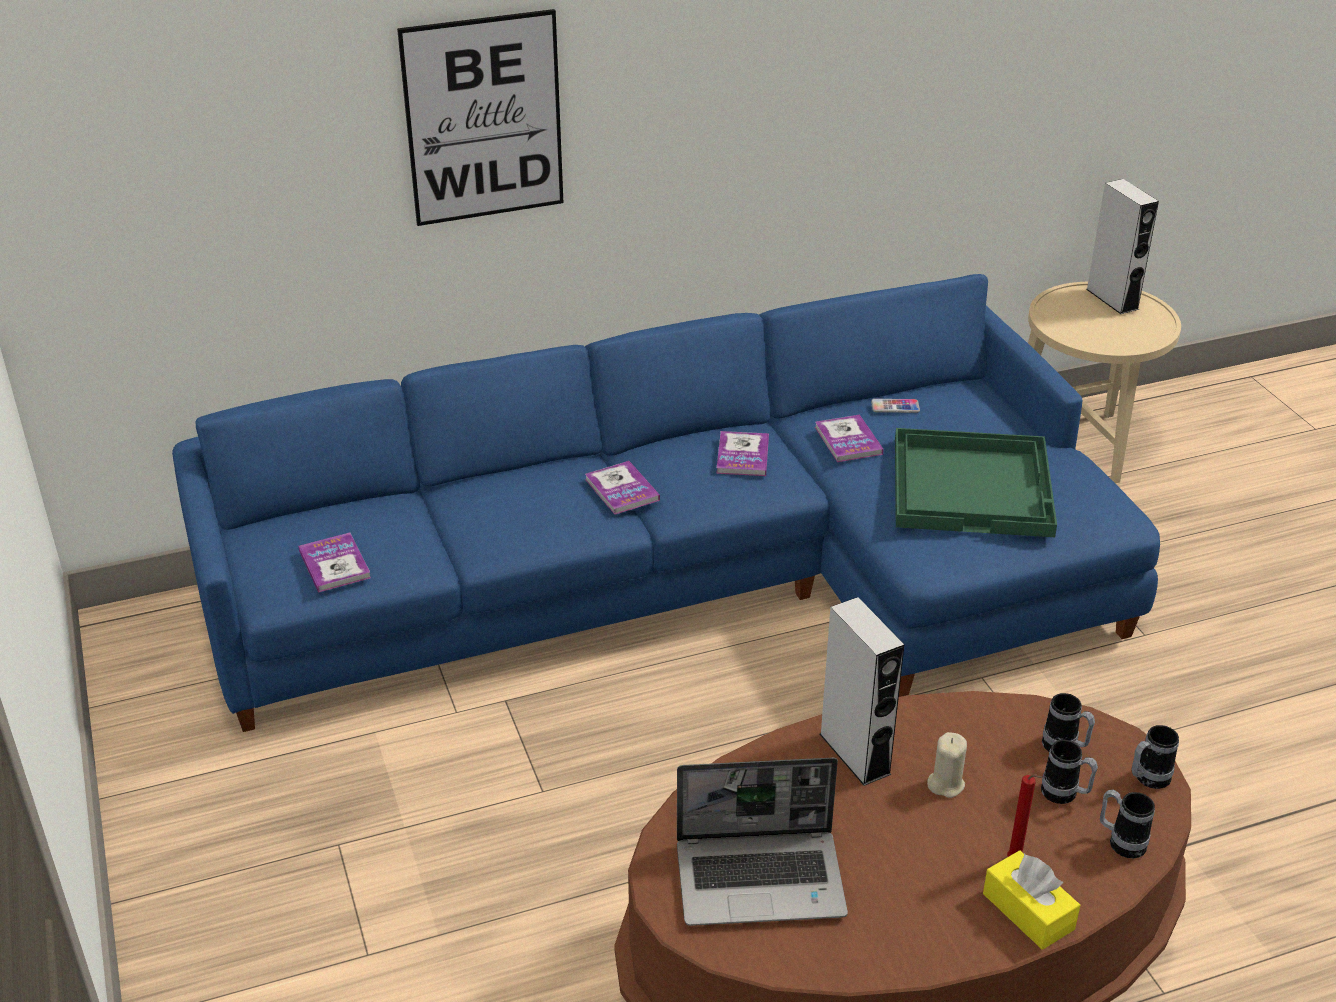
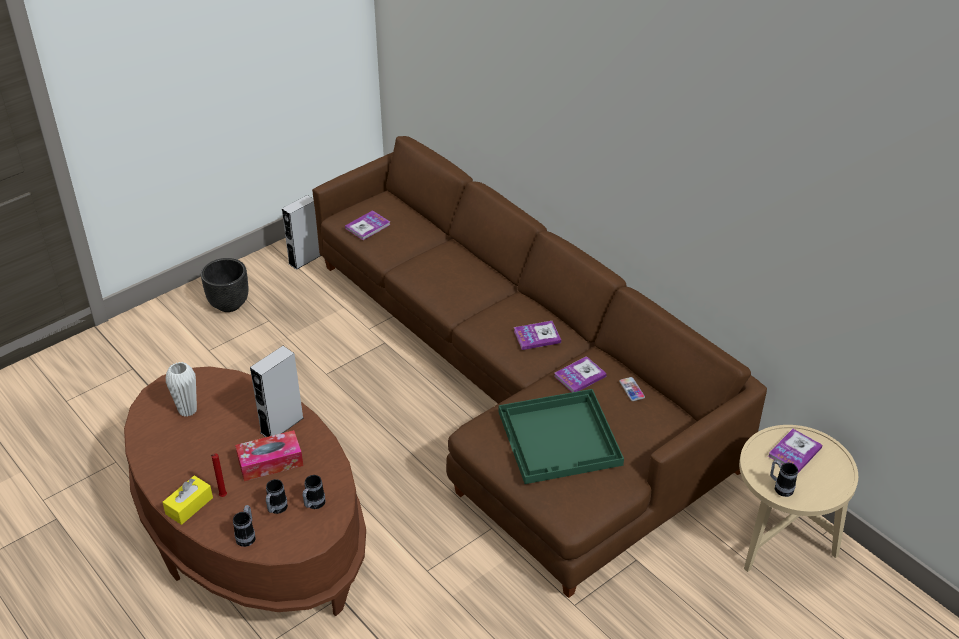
camera: 70 degrees right, 5 degrees up
(243, 898) = (228, 304): none -> black planter
(483, 119) = (540, 80): picture -> none
(622, 490) = (480, 300): book -> book (794, 452)
(698, 579) = (518, 387): blue sofa -> brown sofa
(762, 878) = (187, 410): laptop -> white vase
(945, 784) = (270, 462): beige candle -> tissue box
(1112, 299) = (829, 467): grey speaker -> grey speaker (305, 259)
(1147, 779) = (299, 542): mug -> mug (780, 487)

